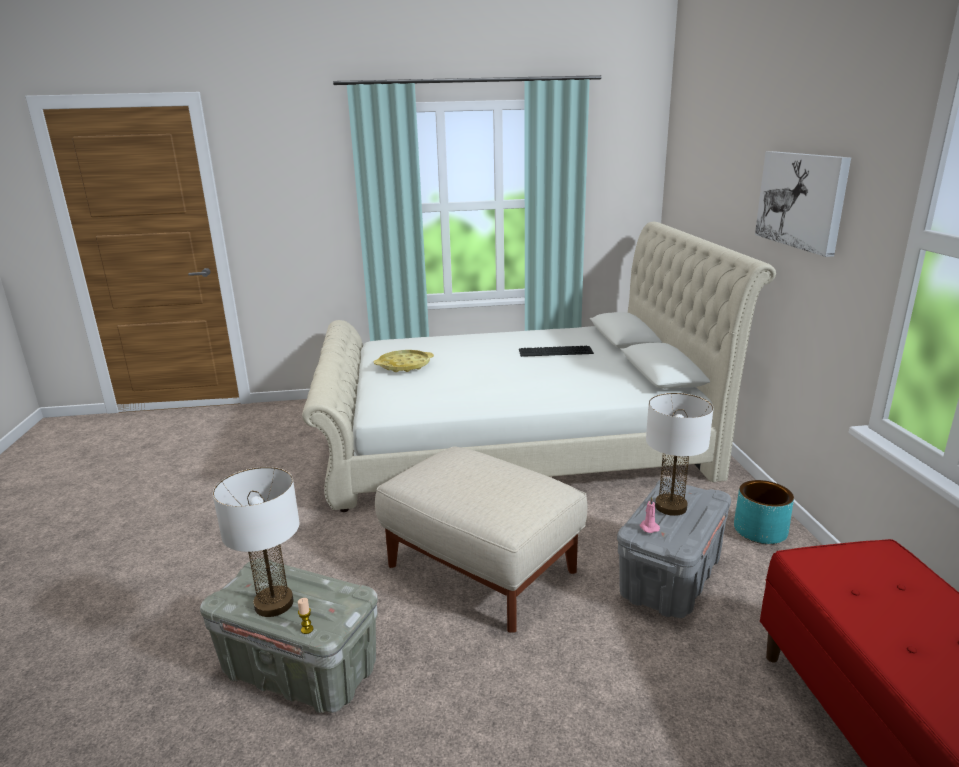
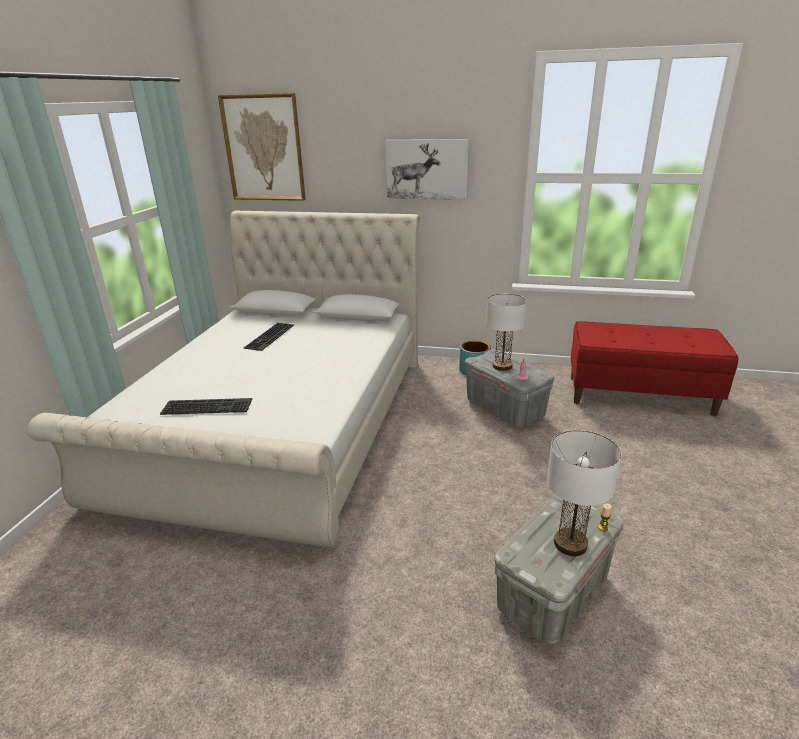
camera: 70 degrees left, 5 degrees up
(404, 365) = (208, 405): yellow tray -> keyboard
(481, 568) = (463, 477): beige ottoman -> none
(689, 154) = (264, 148): none -> picture

